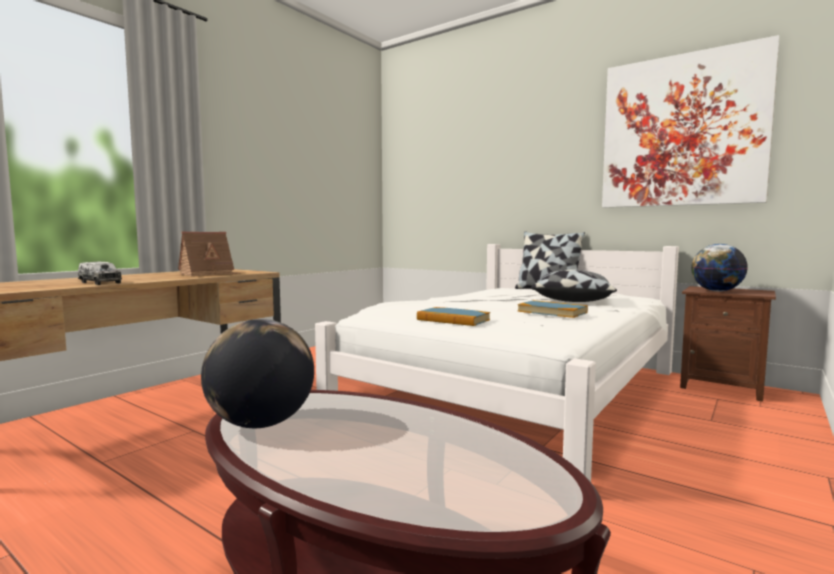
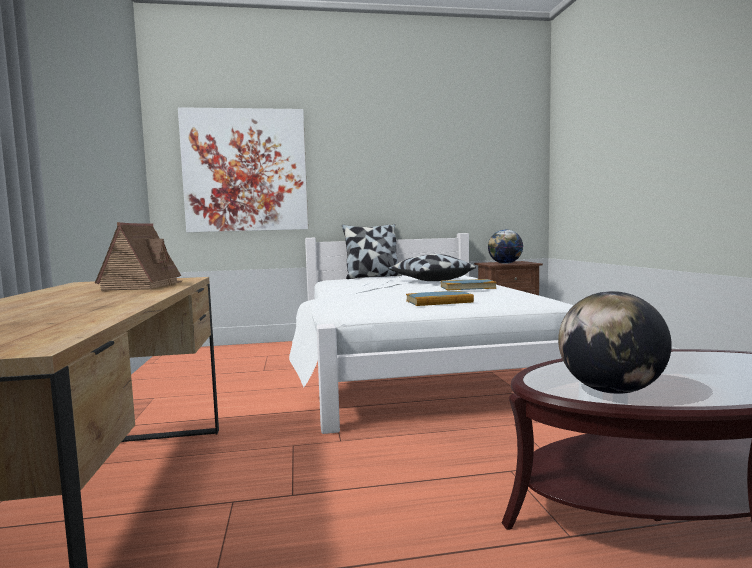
camera: 45 degrees left, 0 degrees up
(100, 282) = (94, 308): toy truck -> none
(682, 131) = (462, 145): picture -> picture (245, 171)

